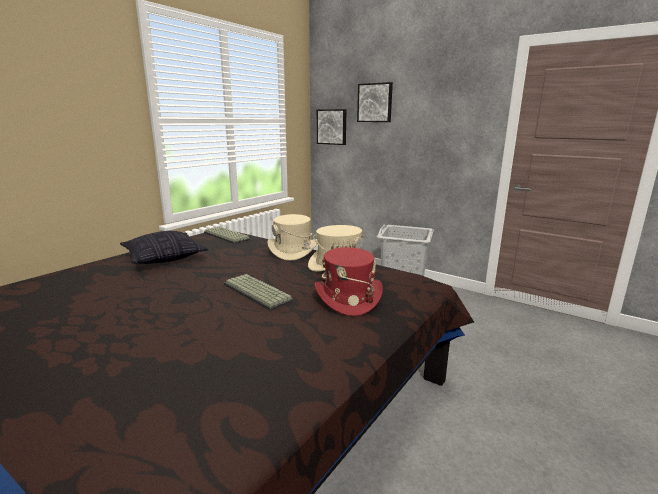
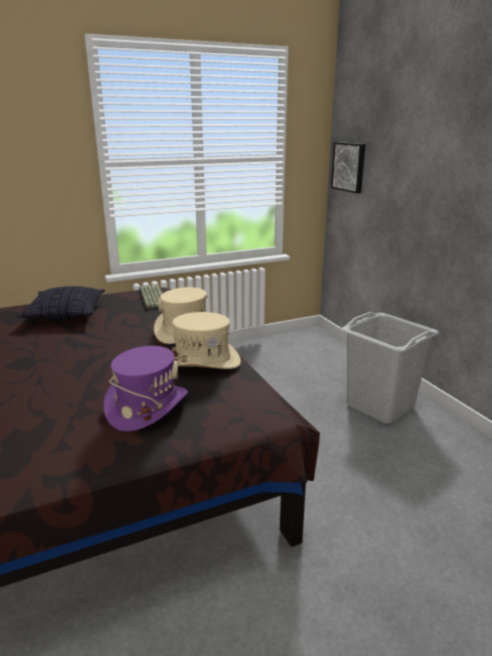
camera: 30 degrees right, 5 degrees up
(255, 292) = (79, 374): keyboard -> none
(347, 298) = (147, 406): red hat -> purple hat
(375, 103) = (396, 137): picture -> none

